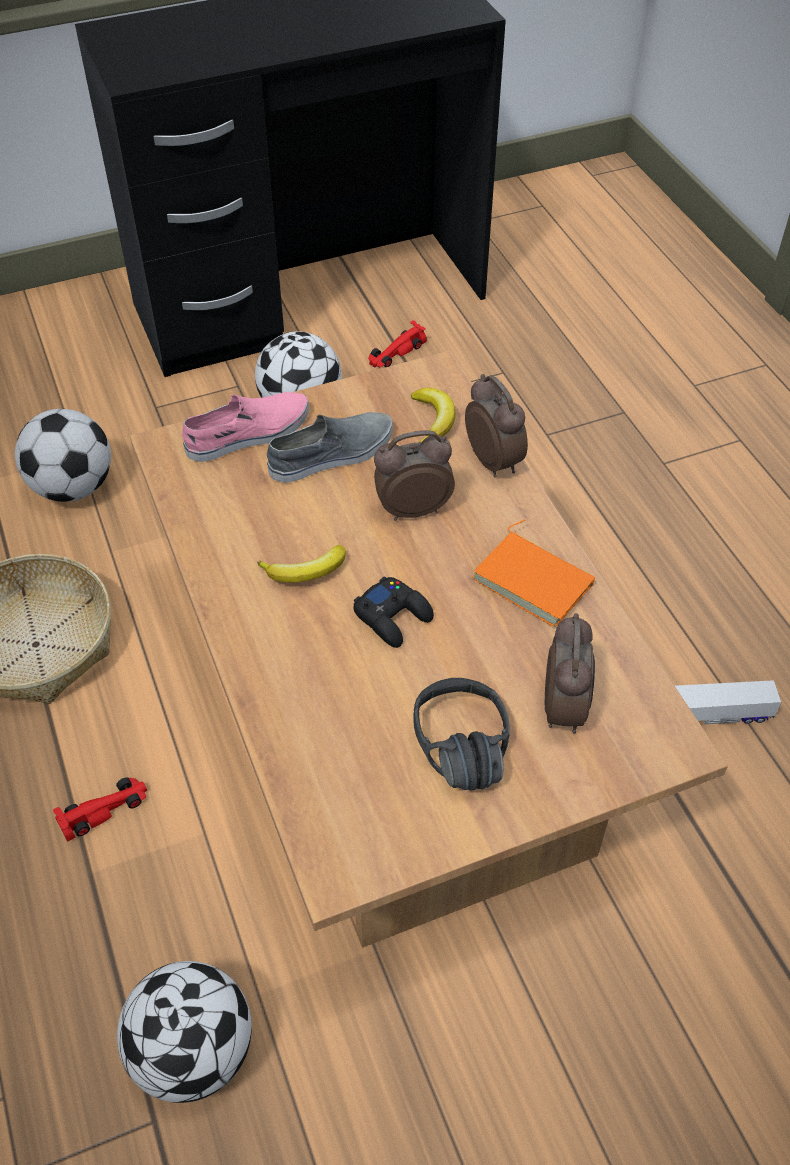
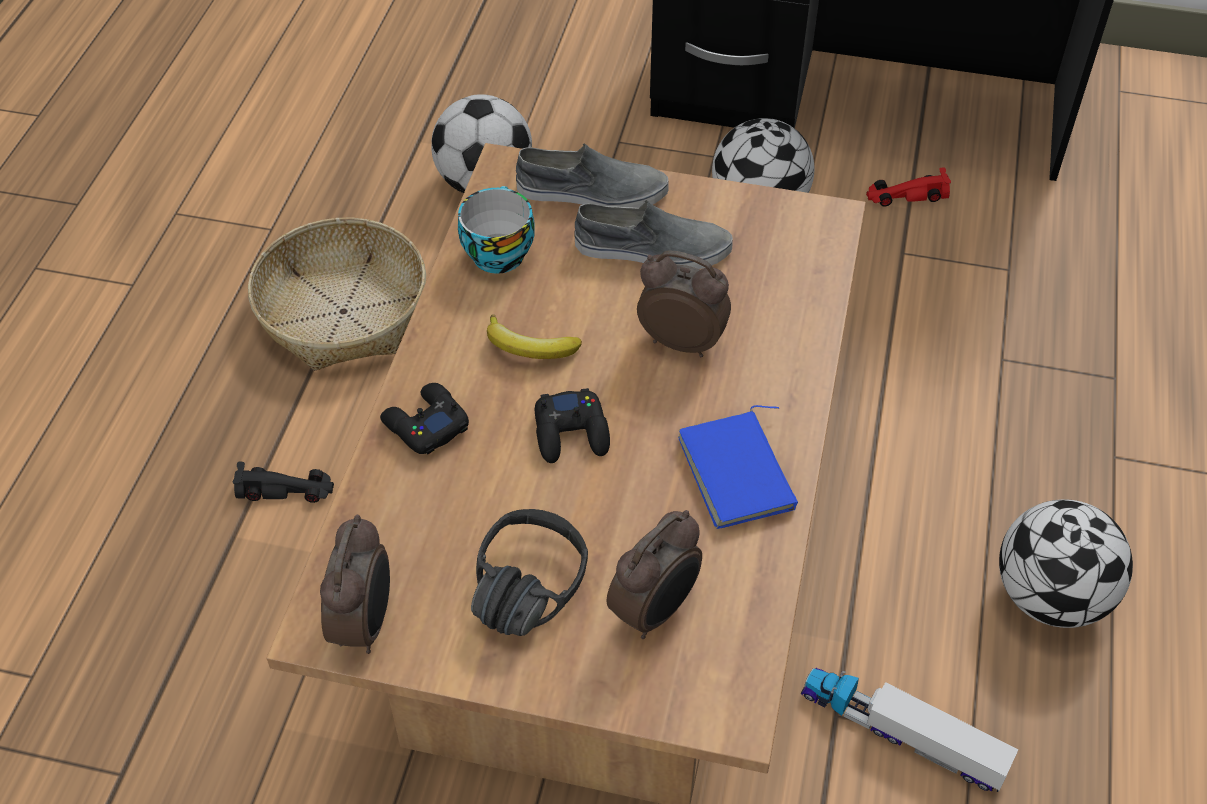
camera: 35 degrees right, 0 degrees up
(104, 809) = (286, 489): red toy car -> black toy car
(193, 1052) = (193, 740): football -> football (1049, 597)
(215, 513) = (497, 252): none -> cup
(249, 434) = (591, 192): pink shoe -> grey shoe
(277, 672) = (425, 425): none -> black game controller
(432, 421) = (780, 264): banana -> none
(494, 461) = (807, 335): alarm clock -> alarm clock (365, 623)
(535, 580) = (740, 473): orange book -> blue book

